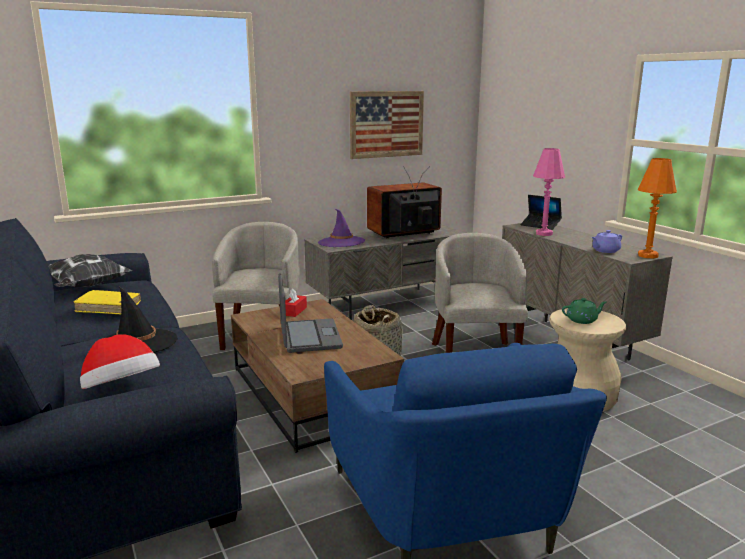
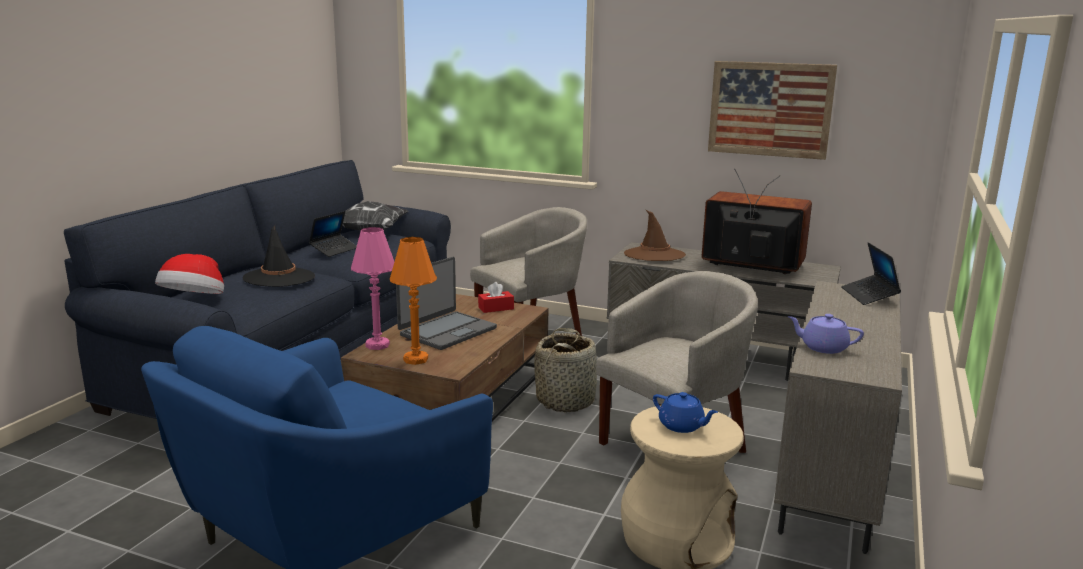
camera: 50 degrees right, 0 degrees up
(108, 308) = (334, 250): yellow book -> laptop
(341, 242) = (654, 255): purple hat -> brown hat
(543, 234) = (827, 305): pink table lamp -> pink table lamp (377, 345)
(582, 320) = (682, 426): green teapot -> blue teapot
(647, 255) = (861, 374): orange table lamp -> orange table lamp (416, 359)

